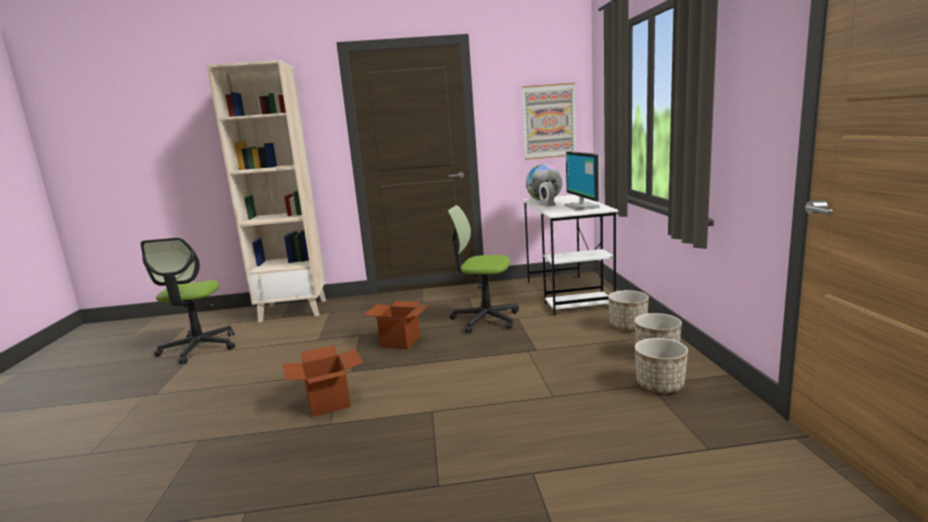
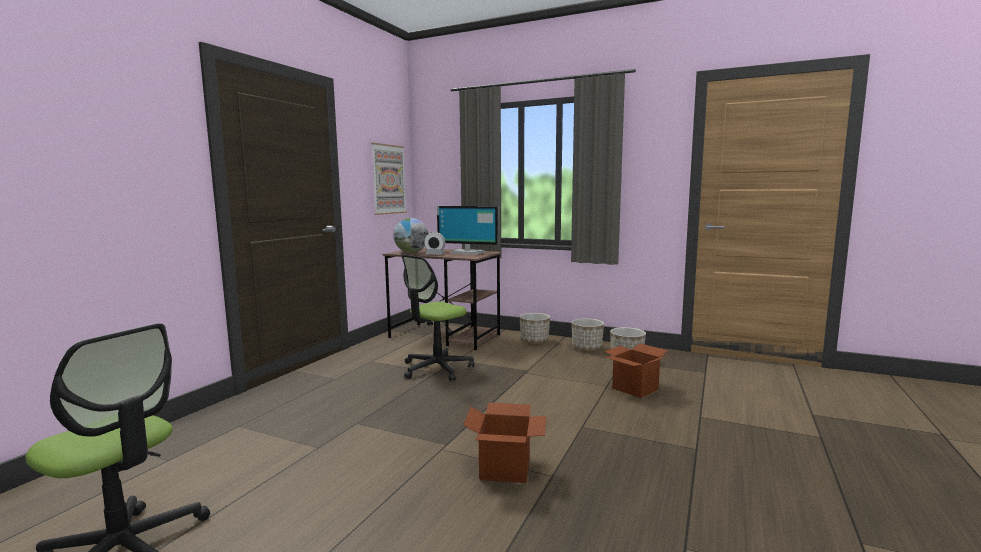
camera: 60 degrees left, 5 degrees down
(294, 310) = (164, 447): beige bookcase -> none
(400, 342) = (417, 408): cardboard box -> cardboard box (635, 389)
(568, 294) = (445, 336): white desk -> brown desk

